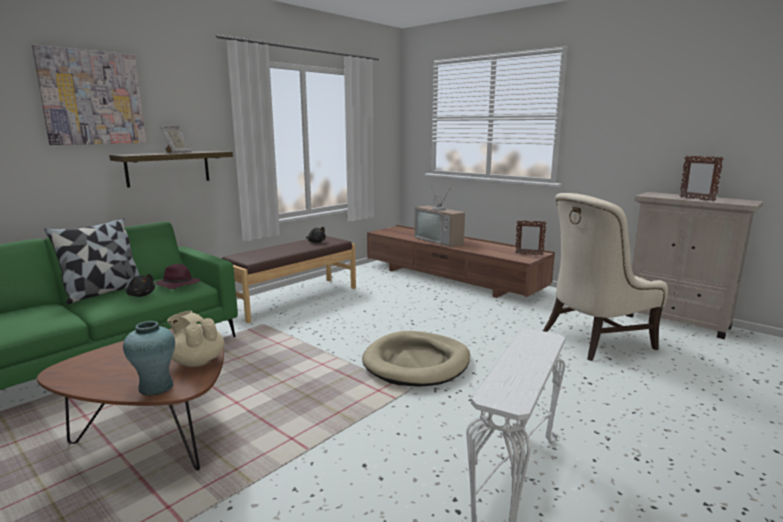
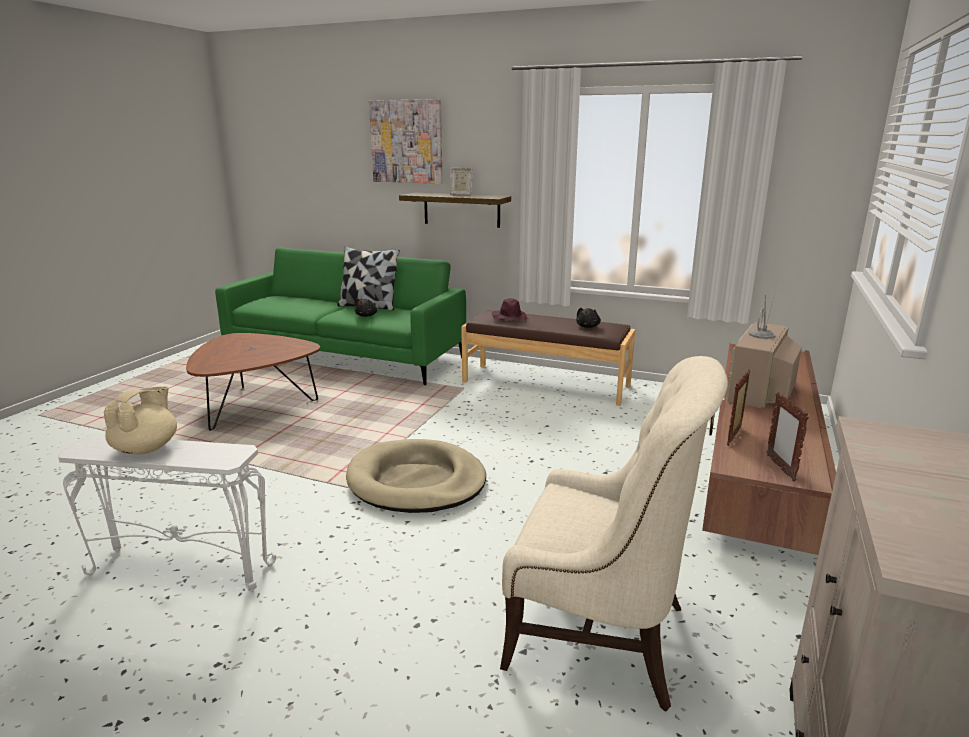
camera: 70 degrees right, 5 degrees up
(156, 387) = (205, 361): turquoise vase -> none
(177, 285) = (398, 318): purple hat -> purple hat (509, 318)
(197, 362) = (246, 361): beige teapot -> beige teapot (147, 448)
(595, 340) = (600, 634): beige armchair -> beige armchair turned 150 degrees clockwise
(696, 199) = (888, 487): picture frame -> picture frame (734, 436)

